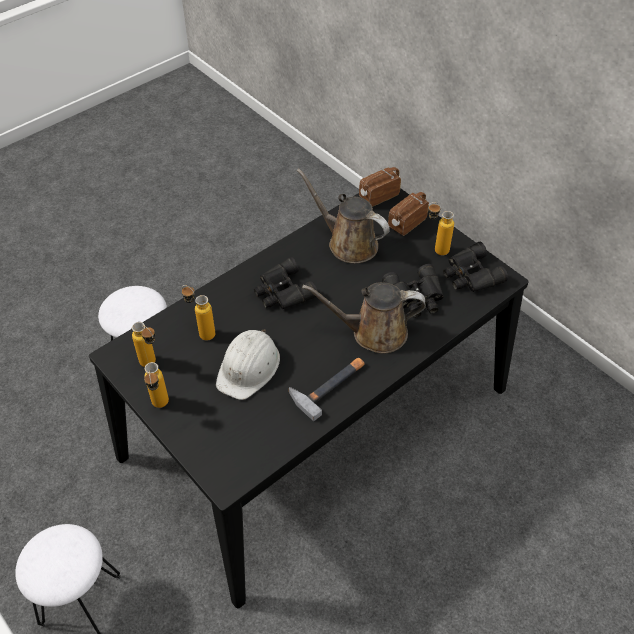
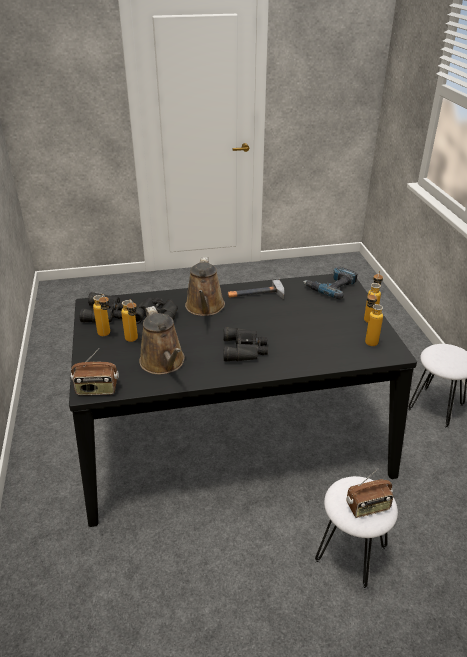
camera: 150 degrees left, 15 degrees down
(201, 332) = (323, 346): bottle -> bottle (133, 341)
(238, 453) = (331, 286): none -> power drill
(249, 367) = (300, 317): white hard hat -> none
(373, 332) = (205, 307): brown watering can -> brown watering can turned 60 degrees clockwise
(406, 223) = (103, 360): radio -> radio (368, 507)

